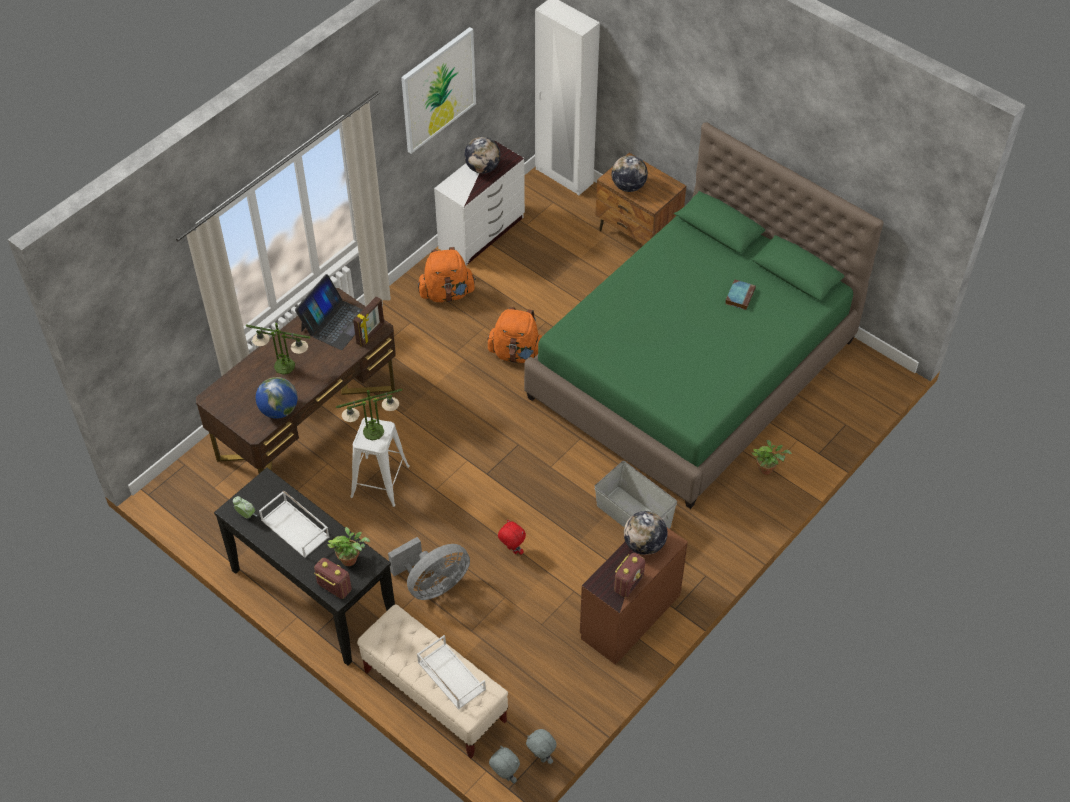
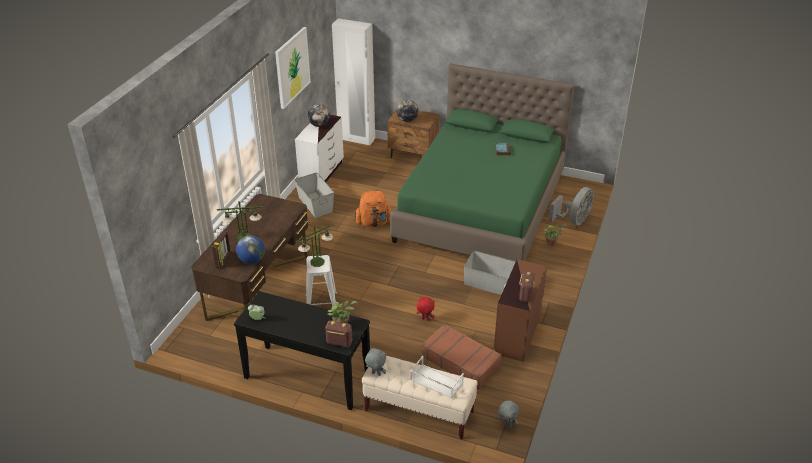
camera: 20 degrees left, 15 degrees down
(296, 528) = (296, 318): white tray -> none
(335, 322) = (267, 210): laptop -> none
(371, 334) = (293, 210): picture frame -> picture frame (223, 260)
(433, 584) = (384, 350): grey fan -> grey fan (573, 221)
(447, 293) = (315, 204): orange backpack -> grey storage box
(504, 776) = (489, 443): grey plush toy -> grey plush toy (376, 374)
(528, 636) = (460, 362): none -> brown suitcase
(644, 544) = (522, 273): globe -> none

